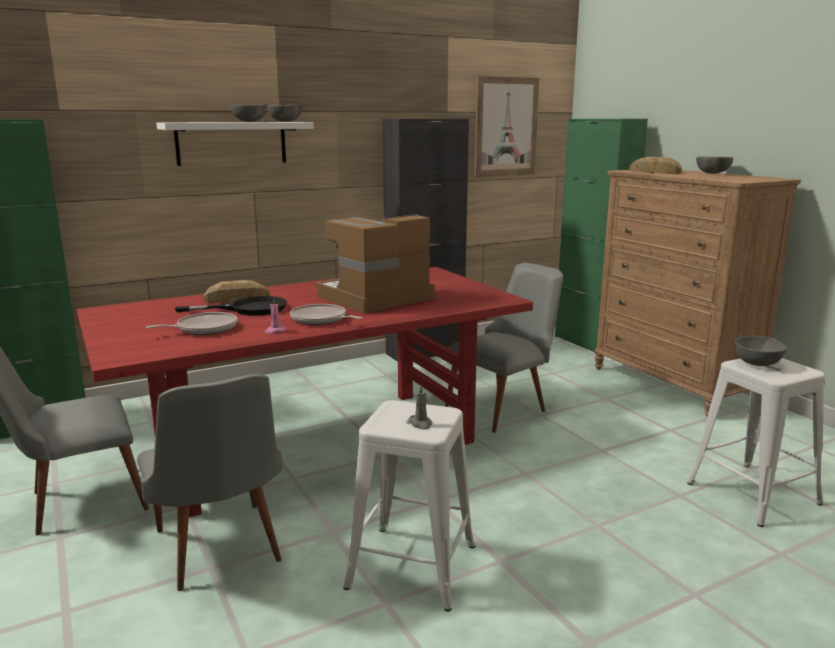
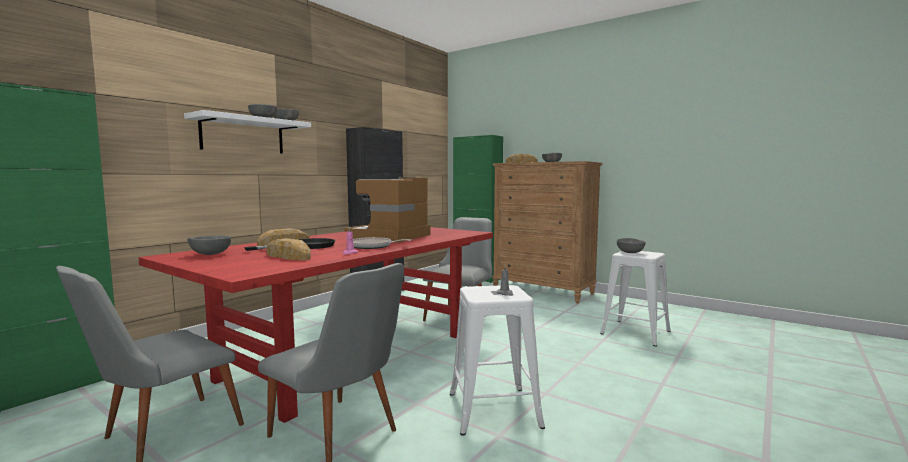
camera: 25 degrees left, 10 degrees down
(138, 313) = (209, 254): none -> grey bowl
(204, 329) = (288, 256): frying pan -> bread
(506, 127) = (415, 142): picture -> none

